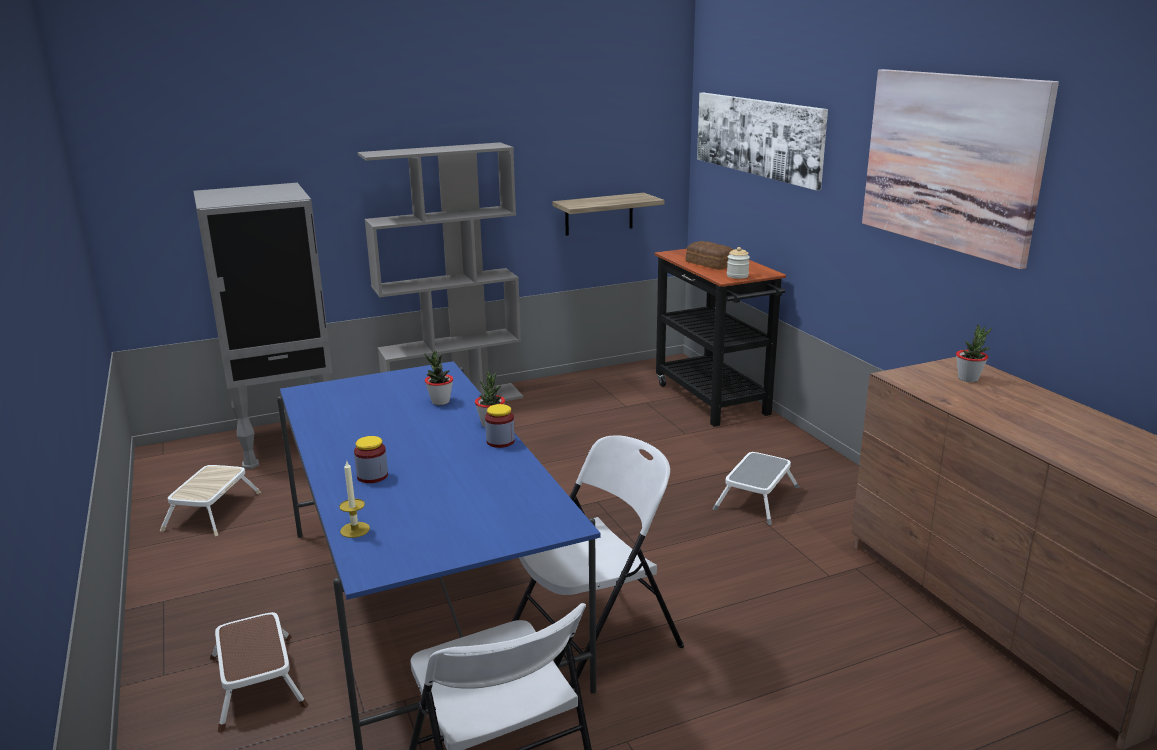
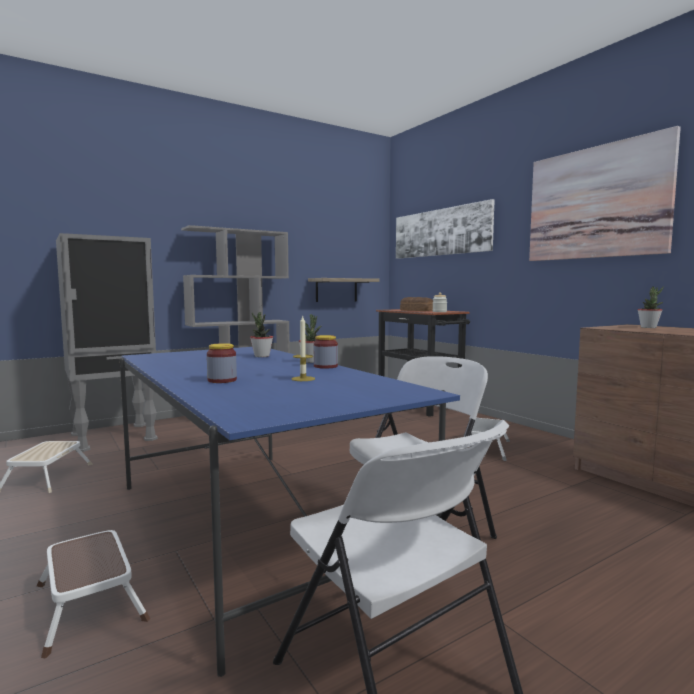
camera: 10 degrees left, 15 degrees down
(355, 530) = (219, 401): candle -> candle (303, 379)

